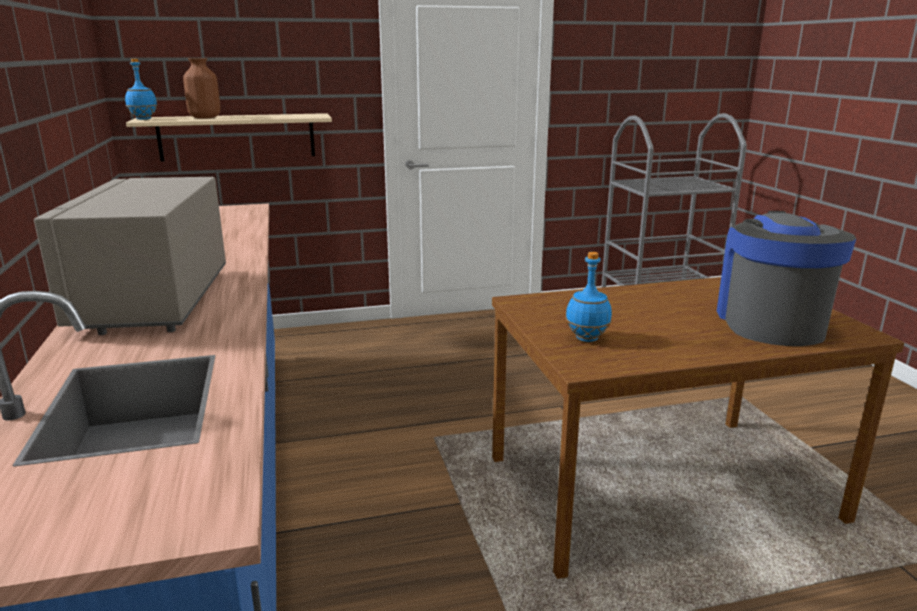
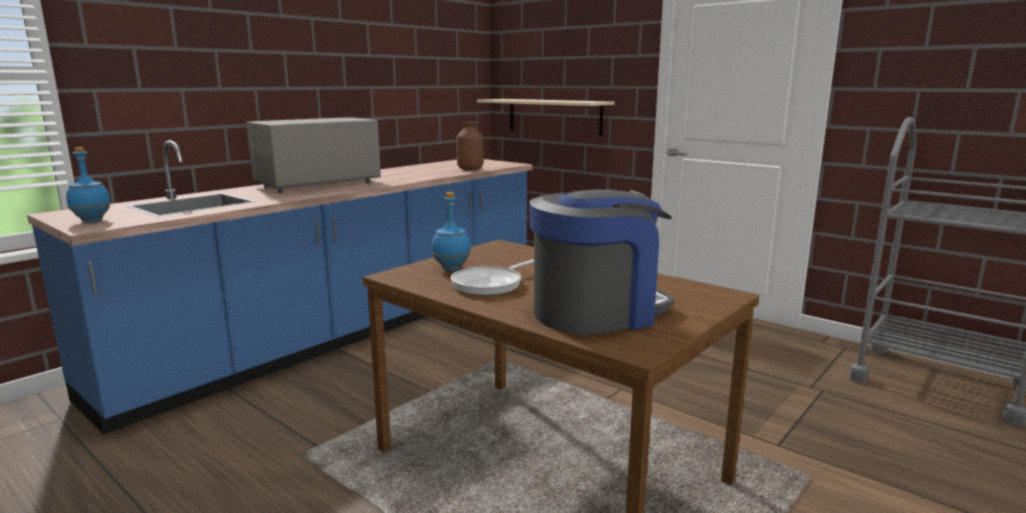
camera: 55 degrees right, 5 degrees down
(143, 119) = (494, 99): blue bottle -> blue bottle (91, 221)
(205, 118) = (526, 99): brown vase -> brown vase (470, 169)
(659, 336) = (490, 284): none -> frying pan

